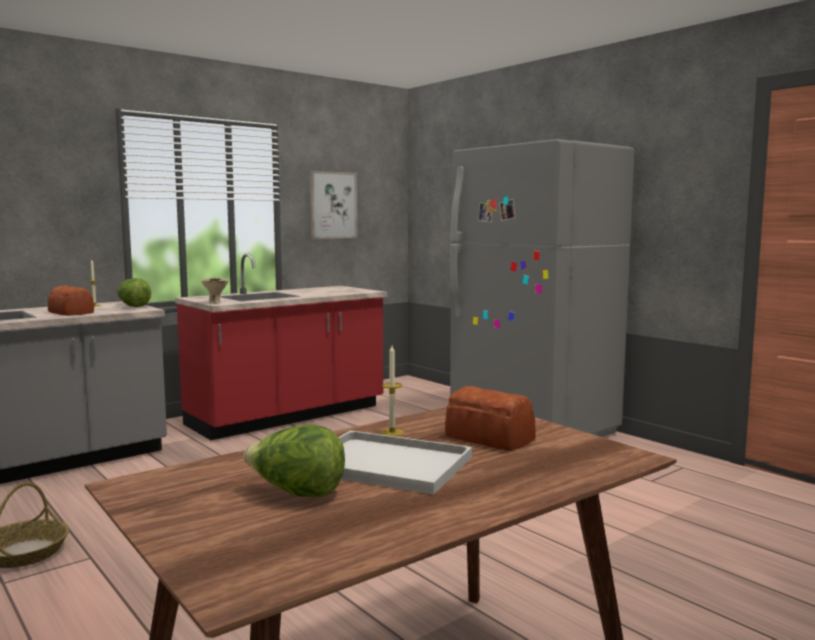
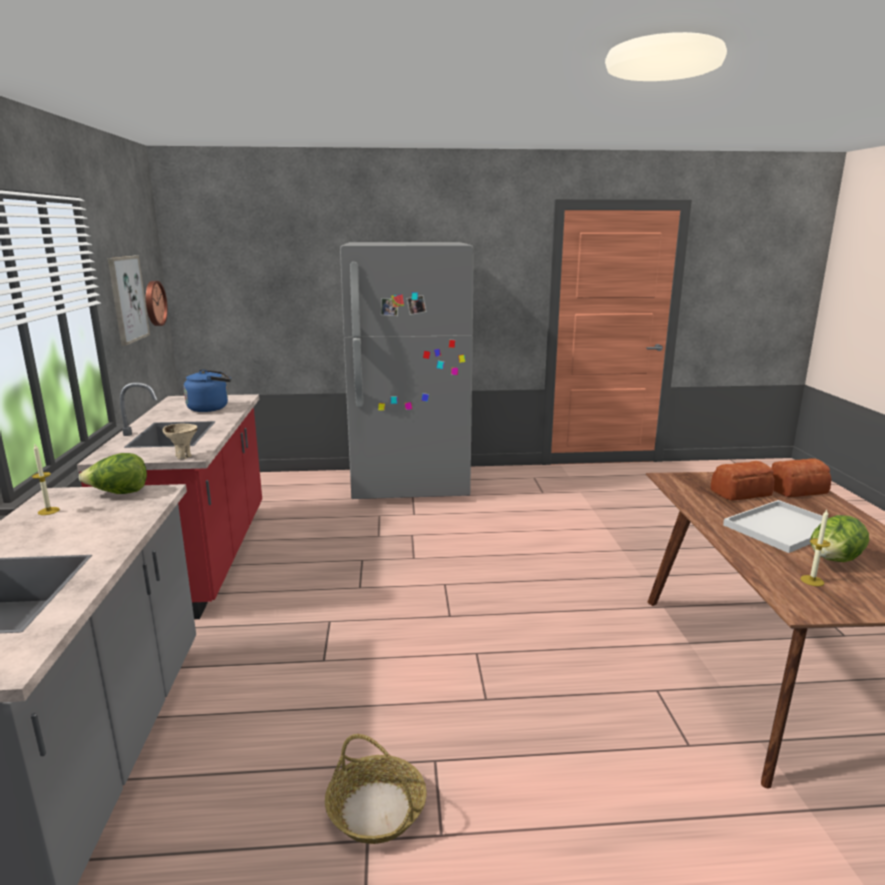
camera: 55 degrees left, 10 degrees up
(71, 312) = (96, 530): bread -> bread (795, 489)
(329, 292) = (210, 408): none -> blue kettle
(379, 215) = (154, 303): none -> wall clock
(392, 432) = (713, 511): candle -> candle (812, 580)

